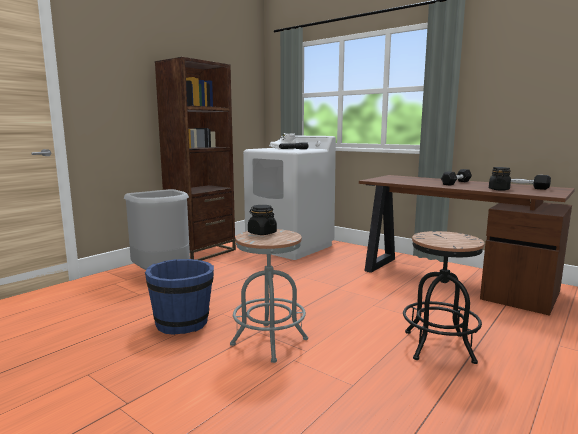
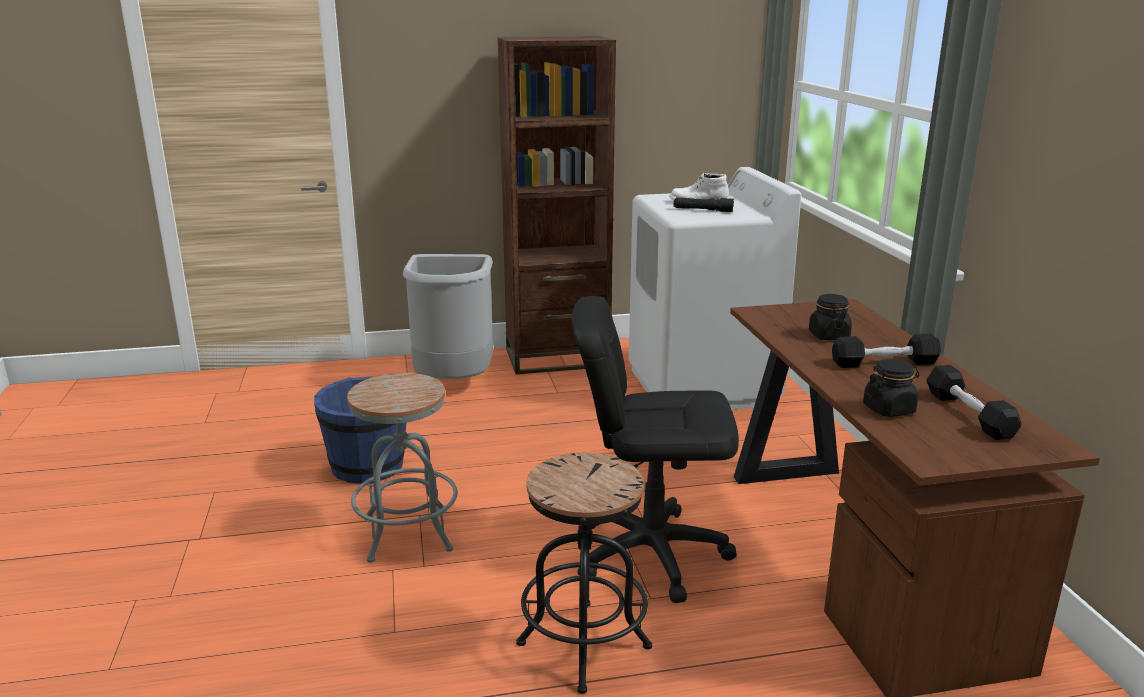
camera: 40 degrees right, 10 degrees up
(262, 233) = (402, 383): black jar -> black jar (828, 336)
(390, 305) = (651, 553): none -> black office chair

